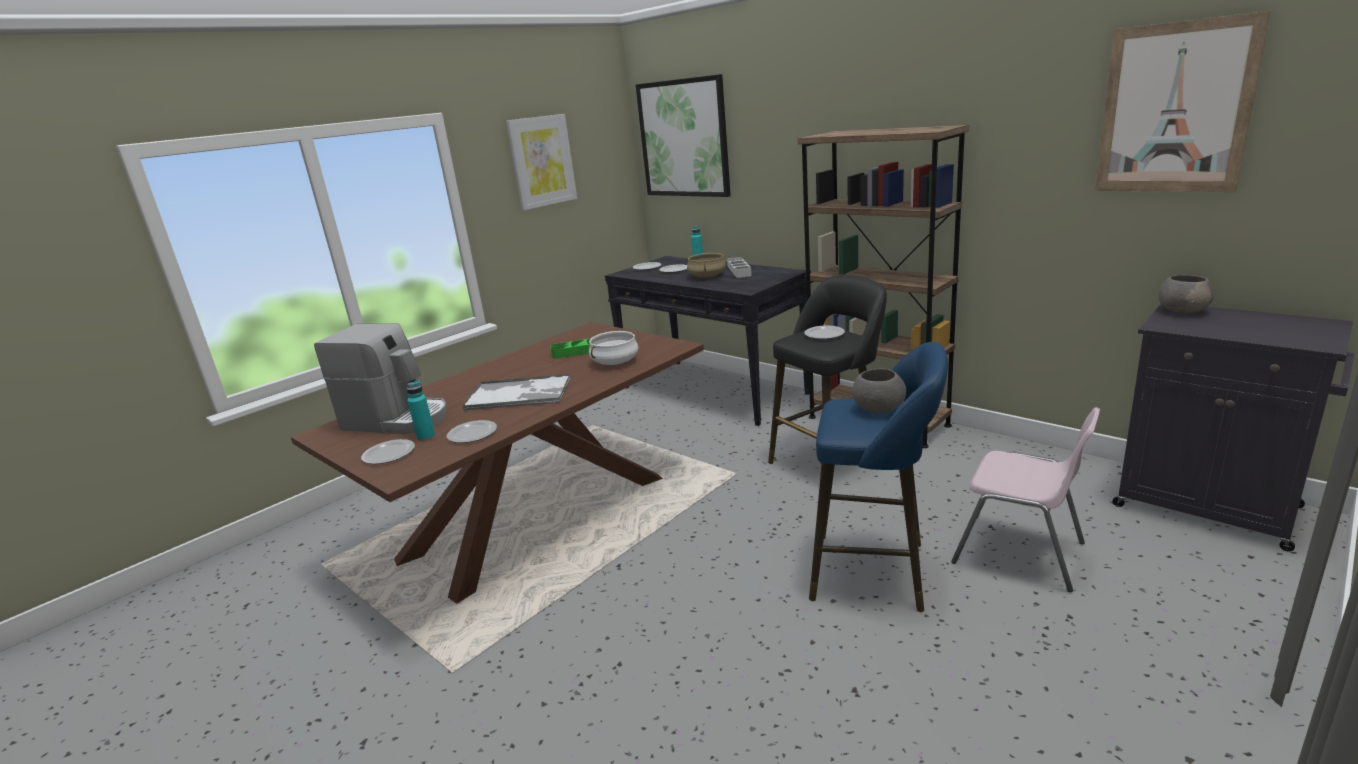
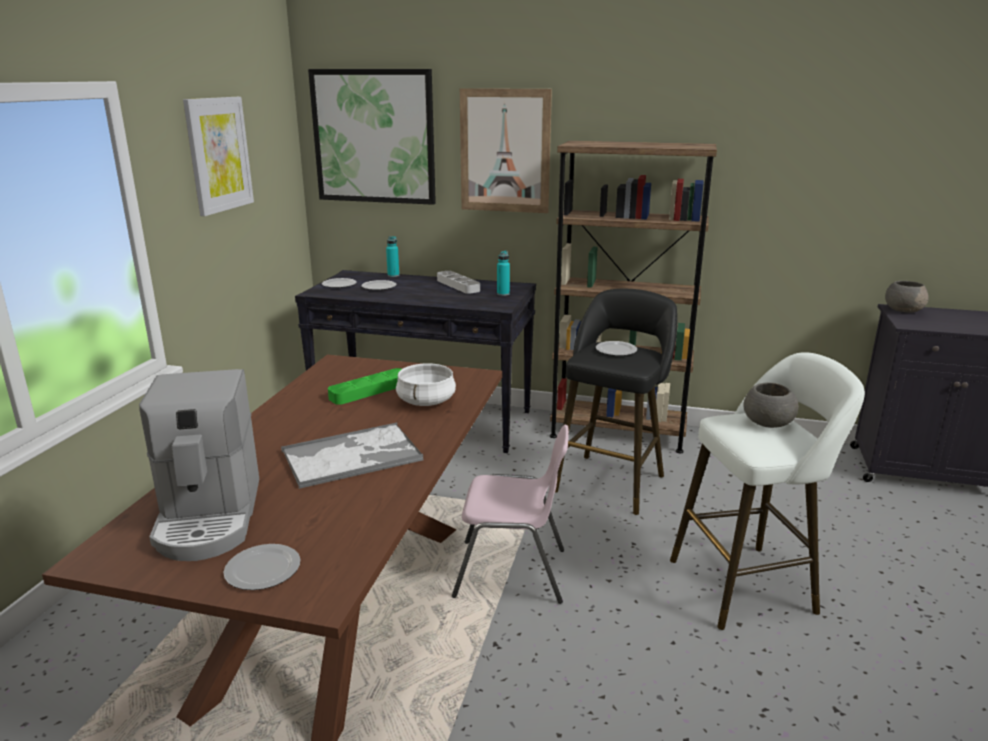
camera: 30 degrees left, 0 degrees up
(398, 419) = (209, 517): coffee machine -> coffee machine turned 90 degrees clockwise
(426, 436) = (289, 534): turquoise bottle -> turquoise bottle (503, 294)
(472, 434) = (356, 519): plate -> none
(706, 276) = (429, 293): beige cooking pot -> none
(876, 571) = (749, 584): blue stool -> white stool
(1020, 553) = (840, 539): pink chair -> pink chair (512, 573)
(1174, 109) = (893, 142): picture -> picture (505, 151)

